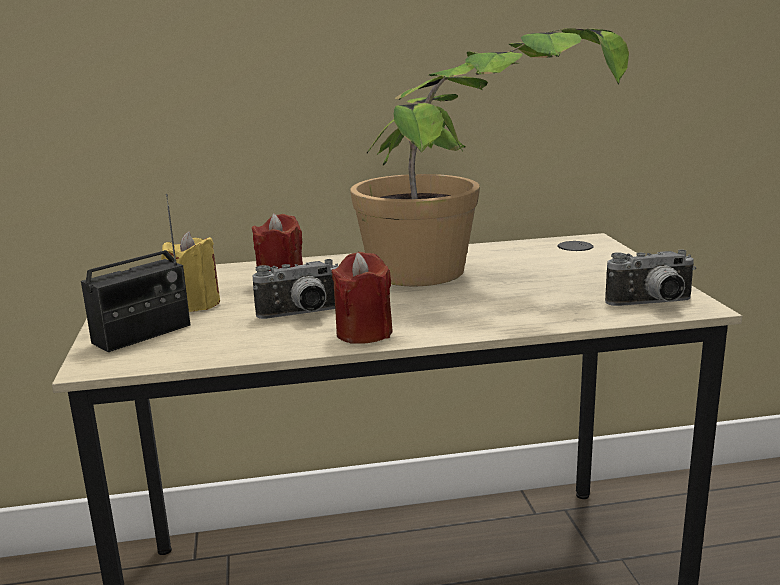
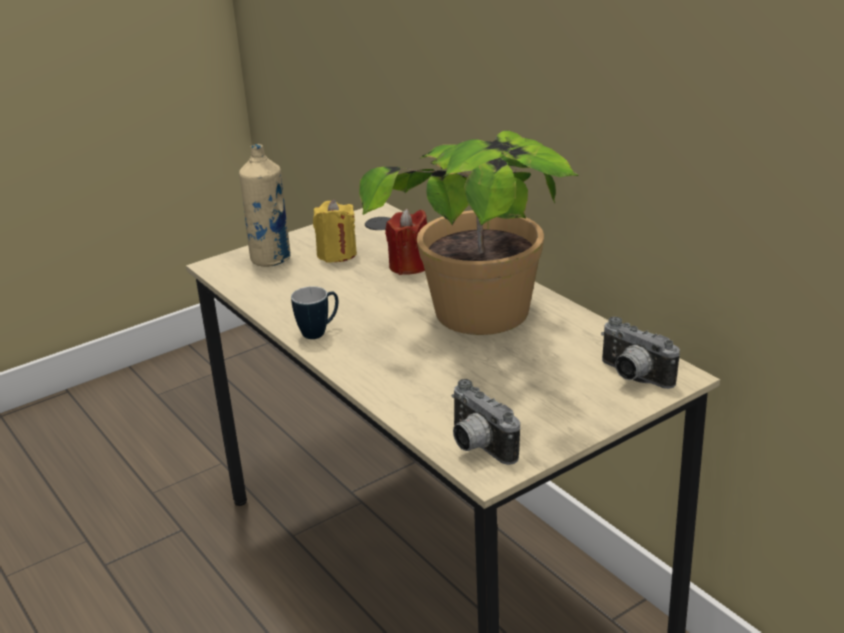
camera: 65 degrees right, 10 degrees up
(142, 334) = (271, 259): radio -> beige bottle
(302, 315) = (341, 298): camera -> camera (632, 377)
(364, 333) = (319, 332): red candle -> mug

